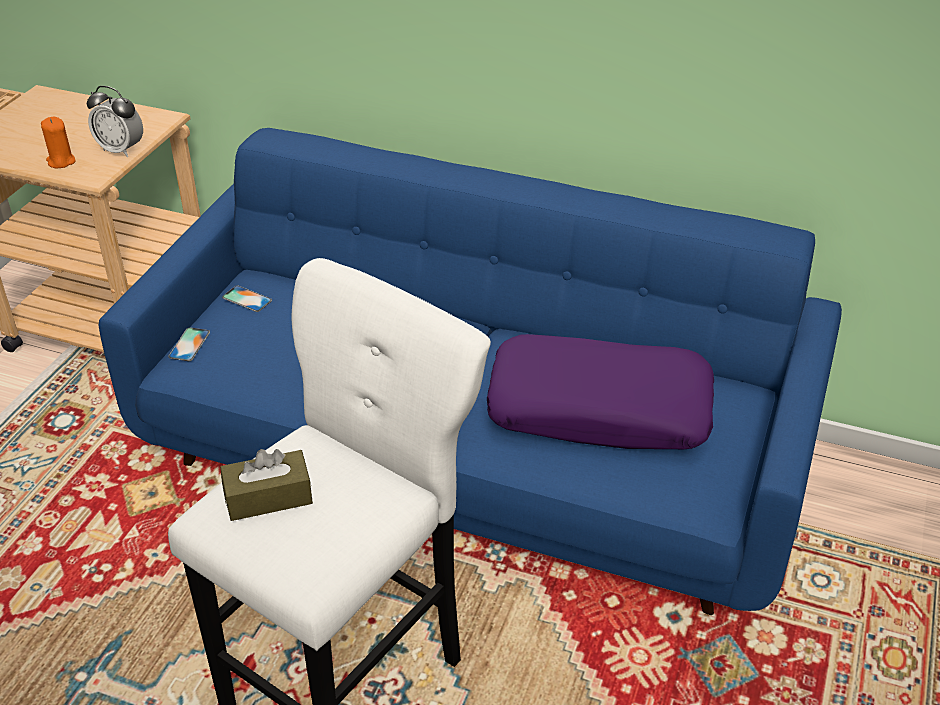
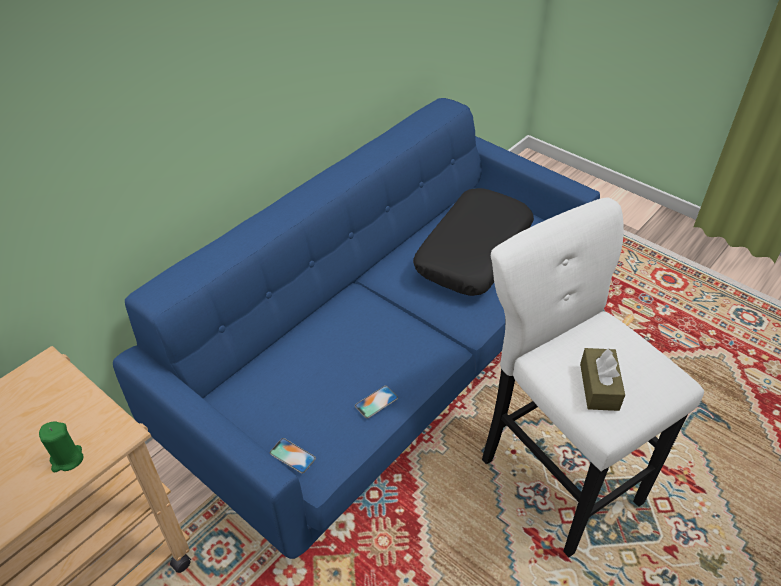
camera: 70 degrees left, 5 degrees up
(61, 161) = (67, 459): orange candle -> green candle
(121, 150) = (83, 405): alarm clock -> none
(247, 299) = (253, 404): phone -> phone (376, 402)
(599, 409) = (473, 251): purple pillow -> black pillow

